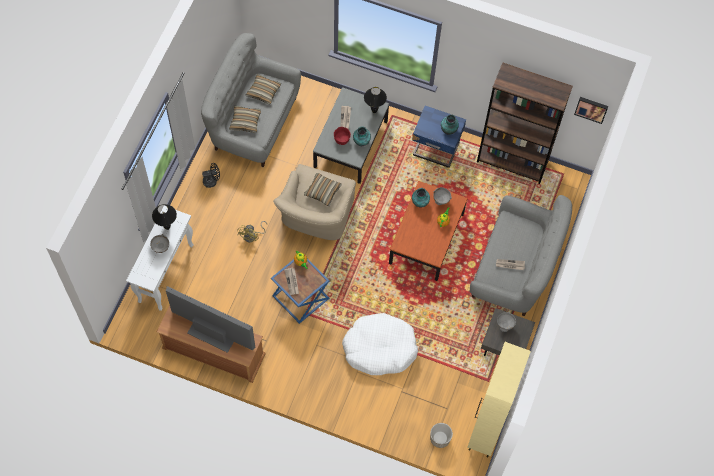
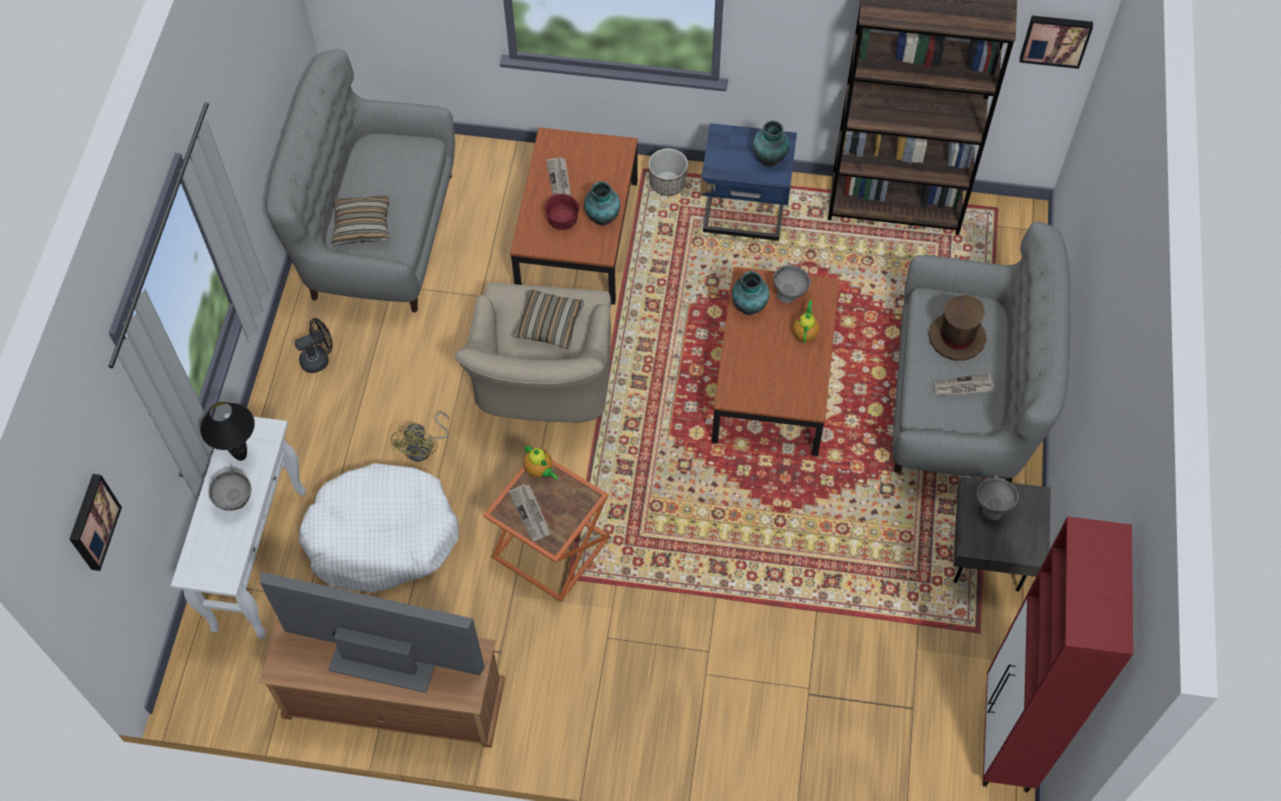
camera: 10 degrees left, 5 degrees down
(100, 250) = (92, 522): none -> picture
(263, 92) = (386, 164): pillow -> none
(299, 297) = (549, 547): blue side table -> orange side table
(350, 143) = (577, 235): grey coffee table -> brown coffee table
(374, 111) = (612, 158): black table lamp -> none
(379, 348) = (739, 615): white dog bed -> white dog bed (382, 537)
(440, 438) = (916, 776): planter -> planter (667, 184)
(485, 432) = (1006, 739): beige cabinet -> red cabinet
(515, 240) = (956, 337): none -> brown hat

